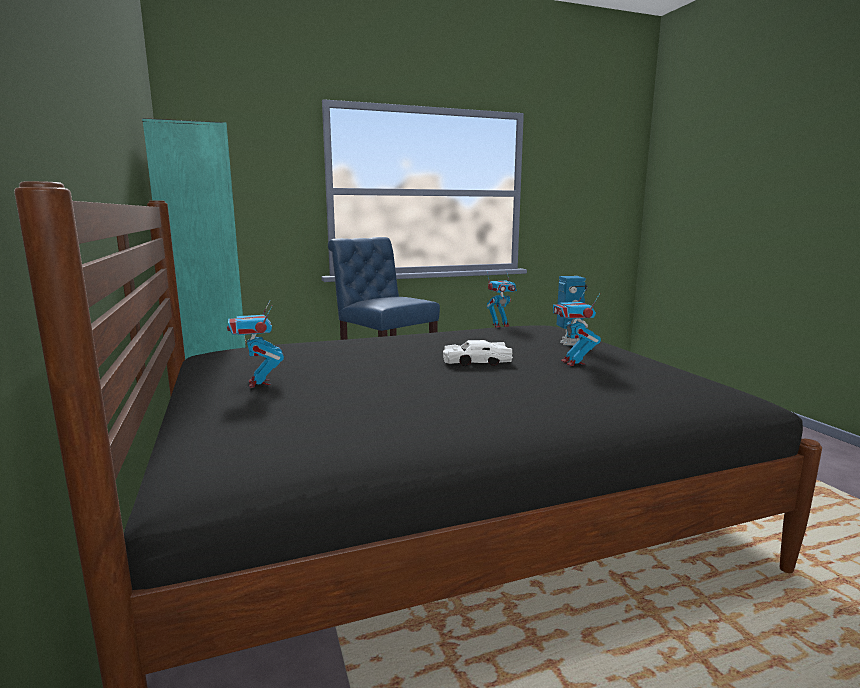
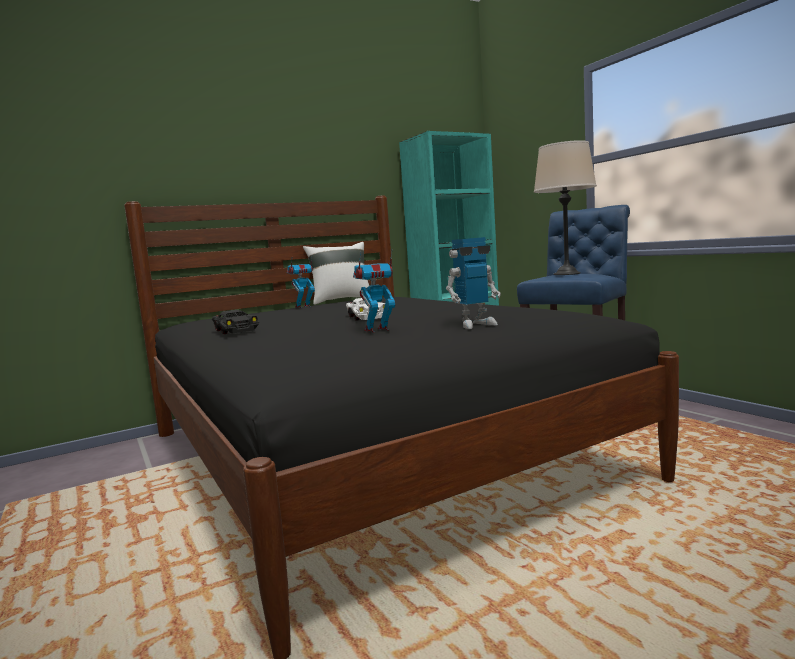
camera: 80 degrees right, 5 degrees down
(192, 368) = (341, 300): none -> white pillow
(393, 298) = (566, 274): none -> beige table lamp
(486, 412) = (234, 330): none -> black toy car
(500, 325) = (549, 307): toy robot -> none

